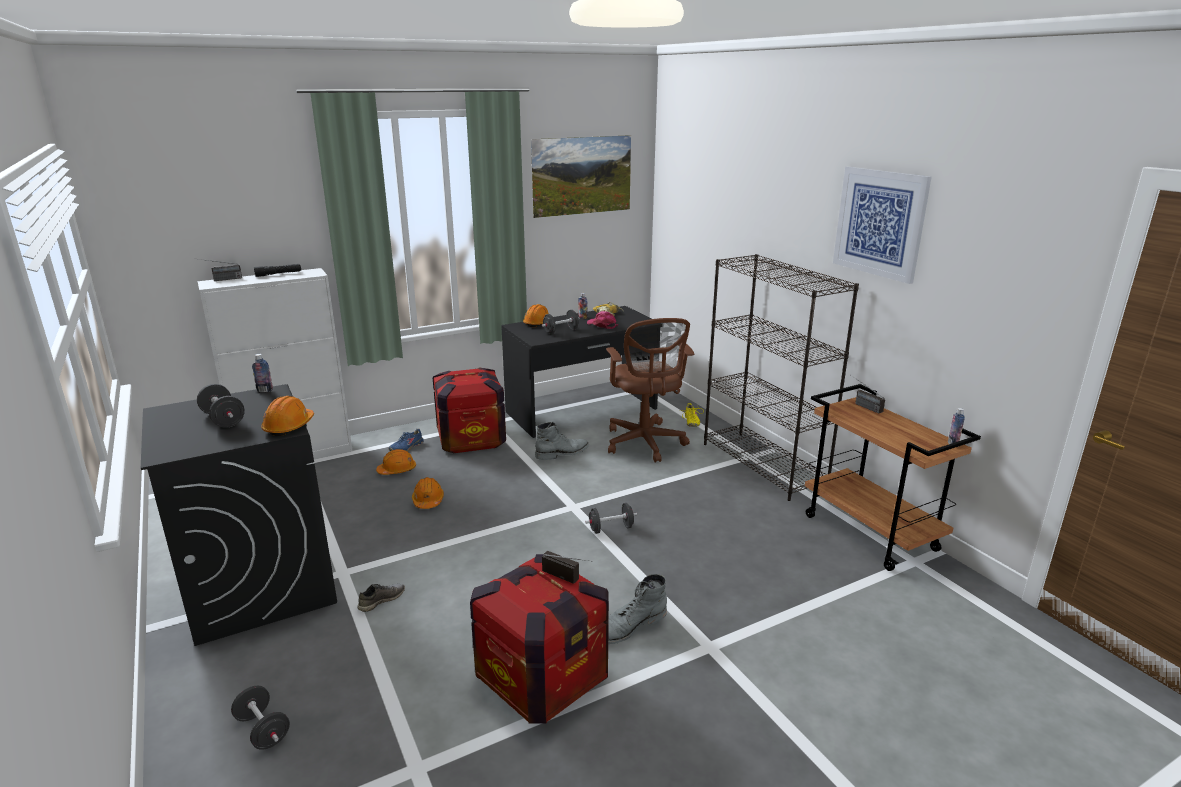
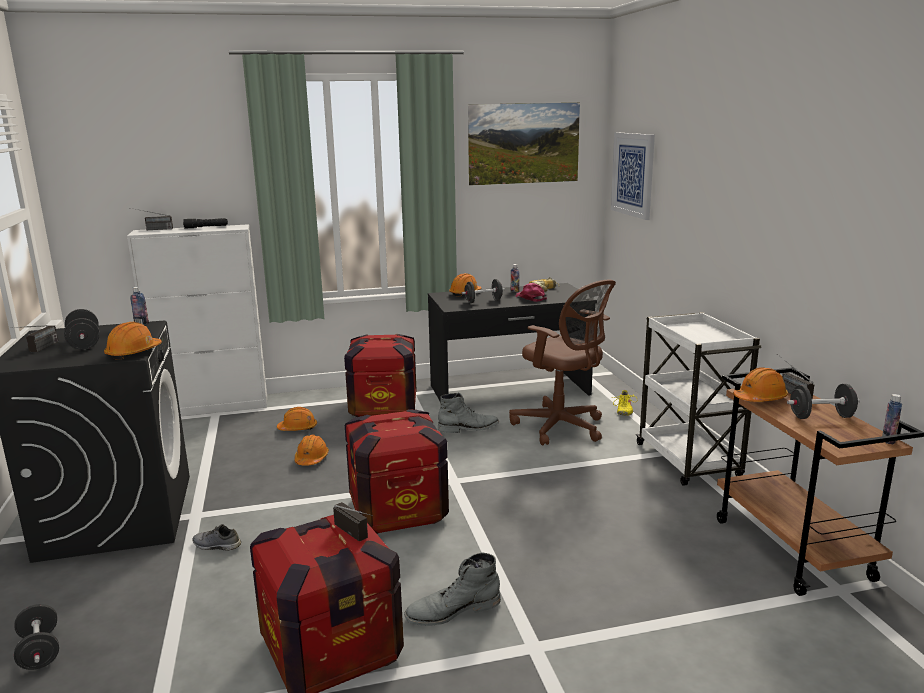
camera: 15 degrees right, 5 degrees down
(179, 431) = (39, 349): none -> radio
(381, 600) = (216, 546): grey shoe -> grey shoe turned 135 degrees counterclockwise
(406, 447) = (318, 408): blue shoe -> none
(536, 541) = (398, 509): none -> crate
(611, 528) = (483, 507): black dumbbell -> black dumbbell (821, 417)
(645, 444) = (561, 427): brown office chair -> brown office chair turned 45 degrees counterclockwise
(763, 465) = (689, 461): black bookcase -> white cart
(844, 414) = (760, 398): none -> orange hard hat
(880, 223) = (814, 172): picture -> picture (633, 174)

